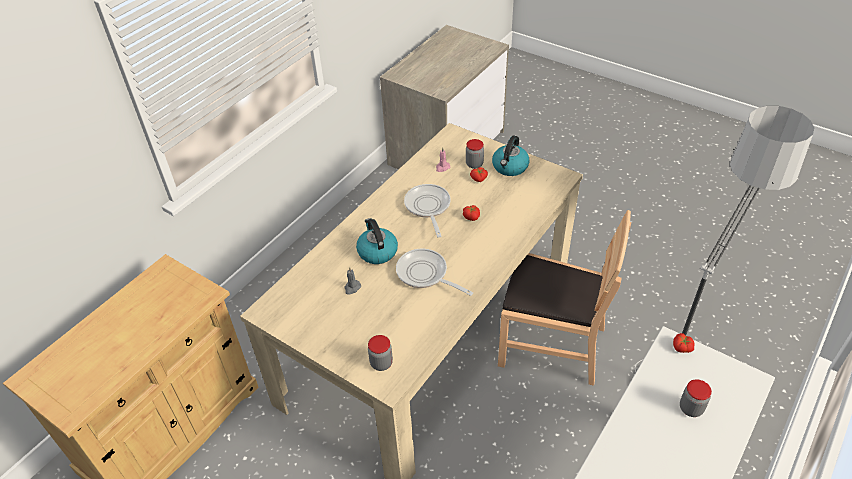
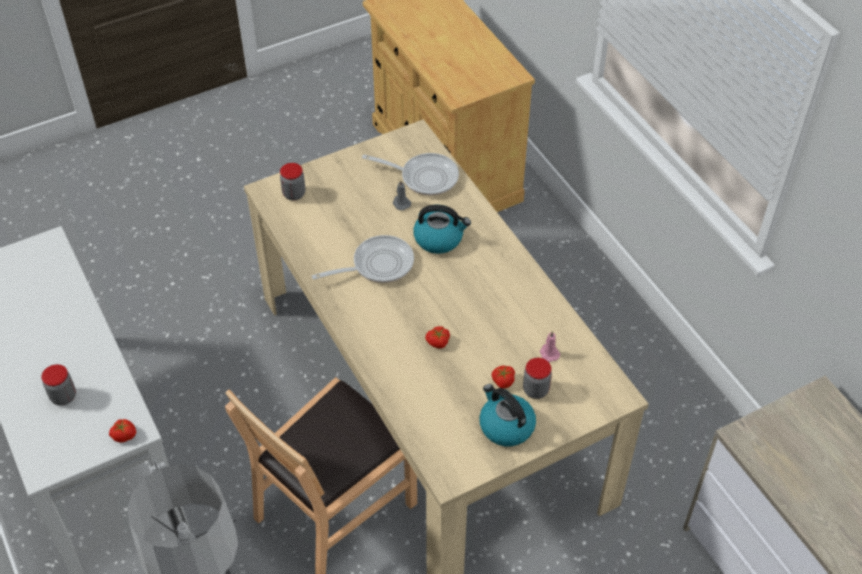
camera: 115 degrees right, 5 degrees up
(428, 207) = (481, 308): frying pan -> frying pan (424, 177)

